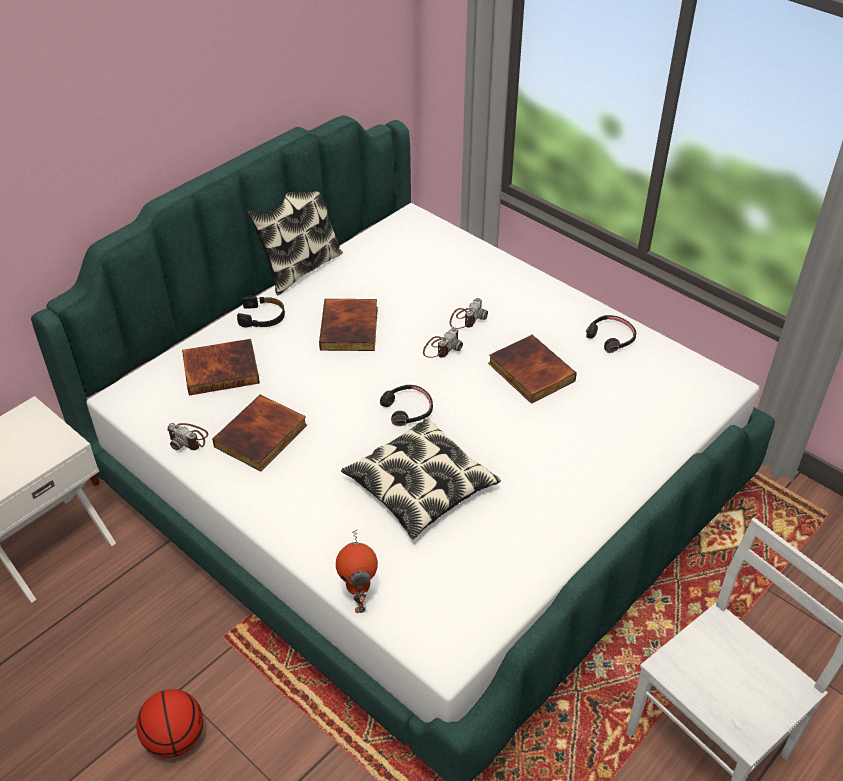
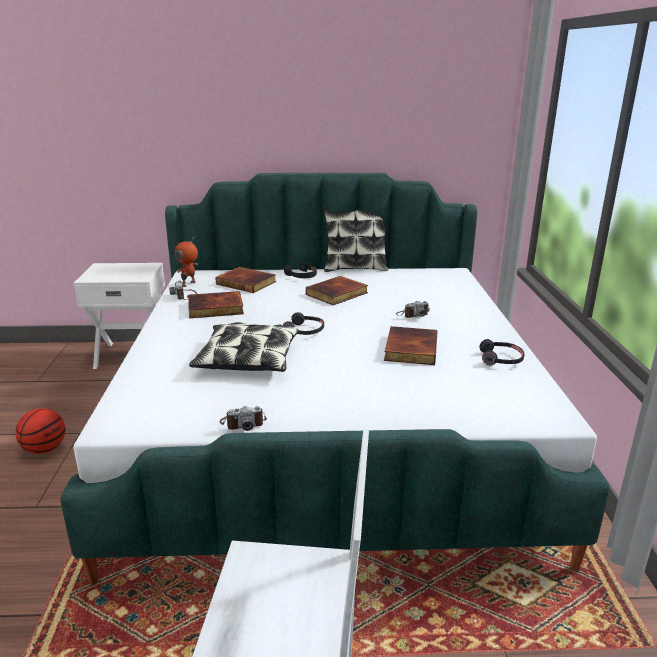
camera: 45 degrees right, 20 degrees down
(359, 599) = (126, 381): toy robot -> toy robot (189, 284)
(441, 347) = (373, 318): camera -> camera (243, 423)

